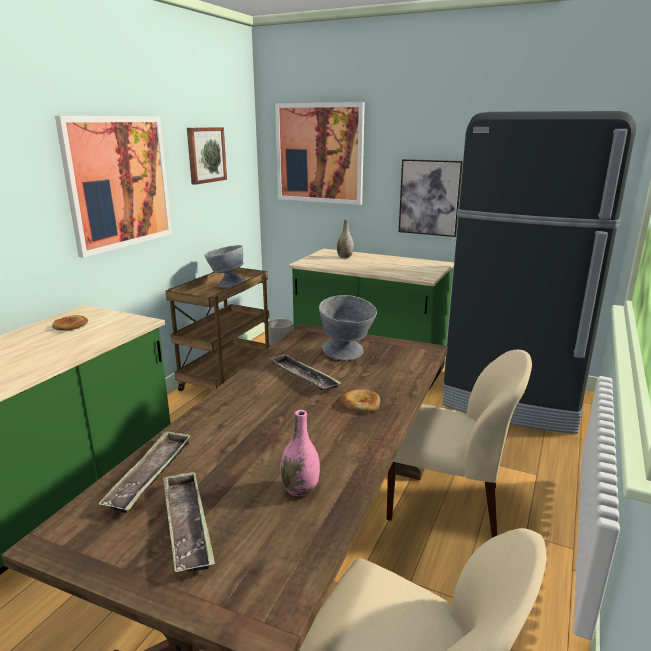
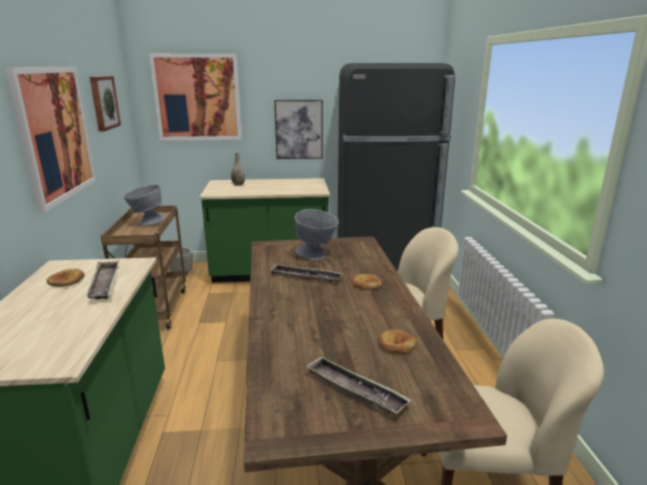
camera: 30 degrees left, 0 degrees up
(150, 475) = (284, 371): tray -> tray (105, 284)
(300, 489) = (396, 344): pink vase -> bread

